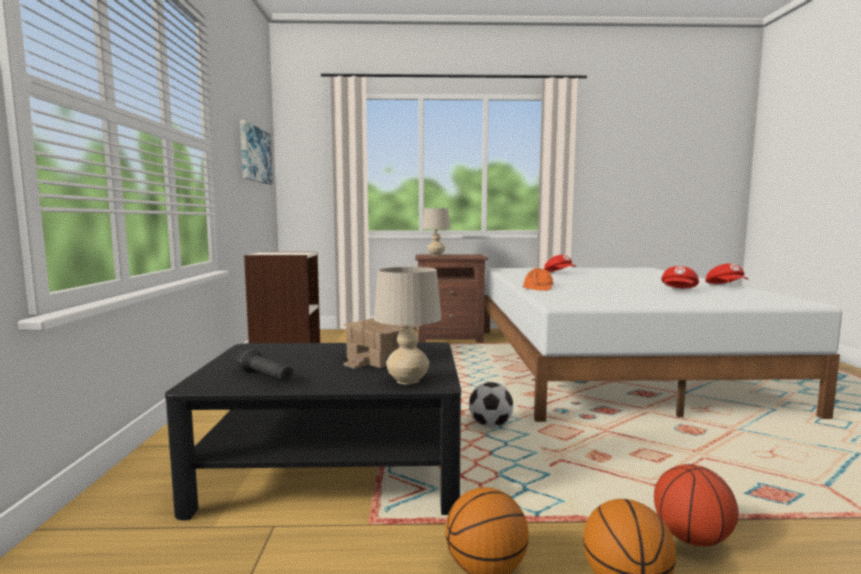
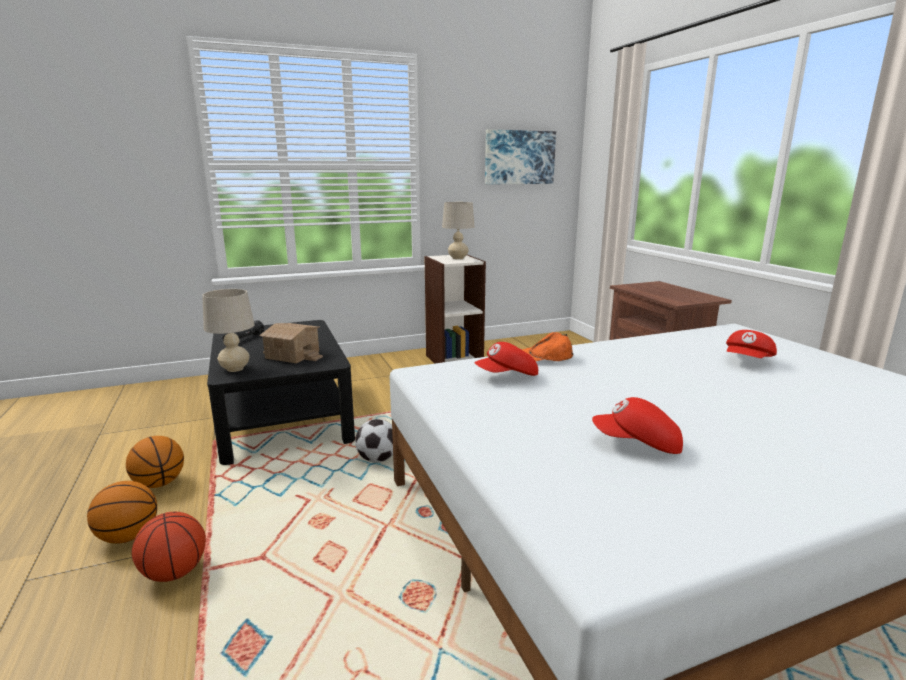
camera: 70 degrees right, 10 degrees up
(436, 255) = (659, 287): beige table lamp -> beige table lamp (458, 258)
(726, 286) = (794, 502): red cap -> red cap (507, 376)

